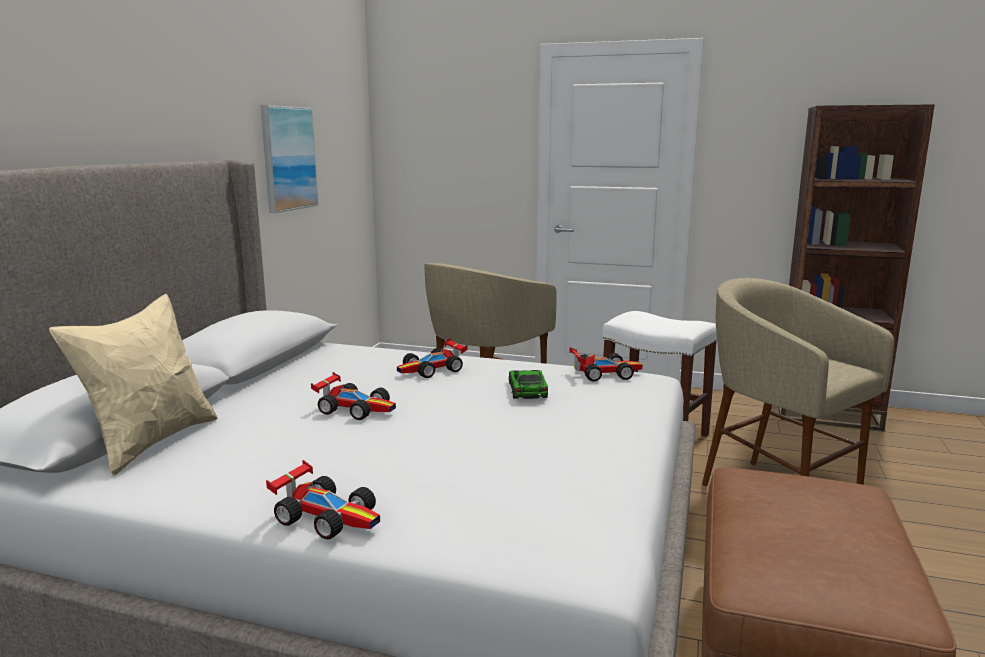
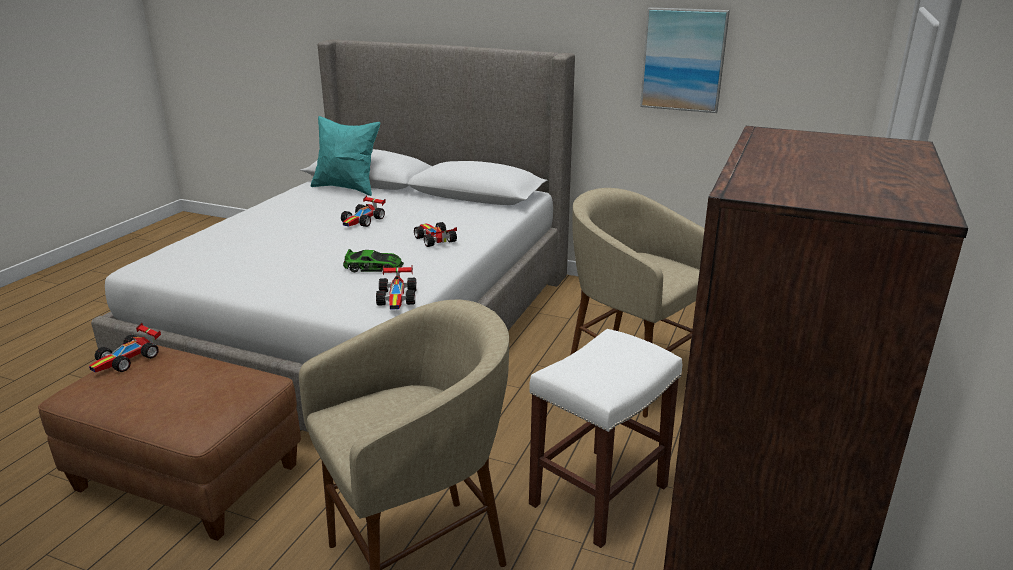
camera: 95 degrees right, 10 degrees up
(151, 442) = (347, 188): beige pillow -> turquoise pillow
(328, 516) = (234, 221): toy car -> toy car (128, 359)

